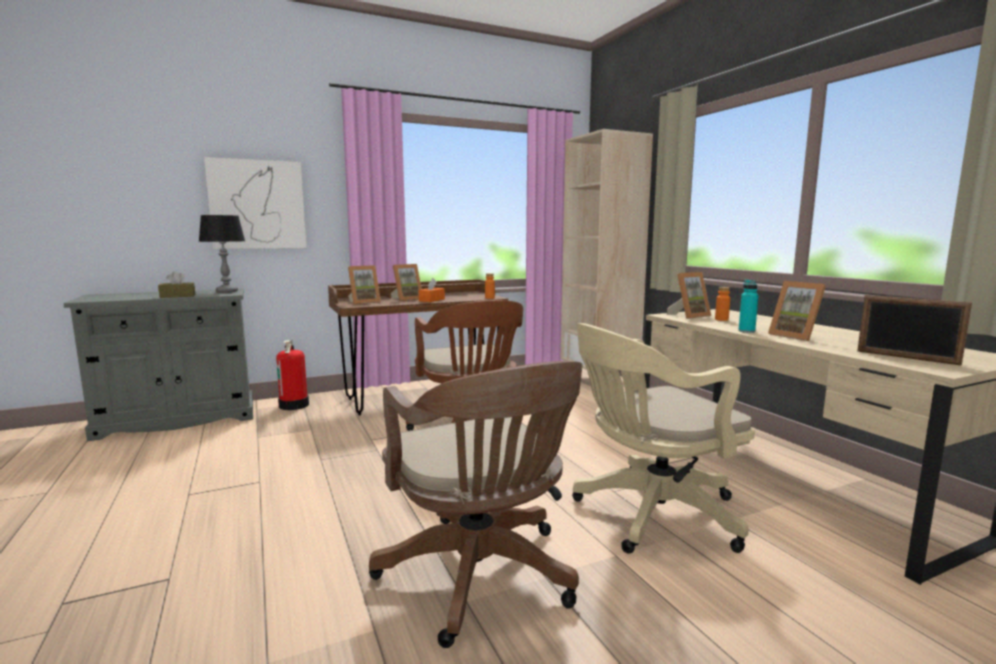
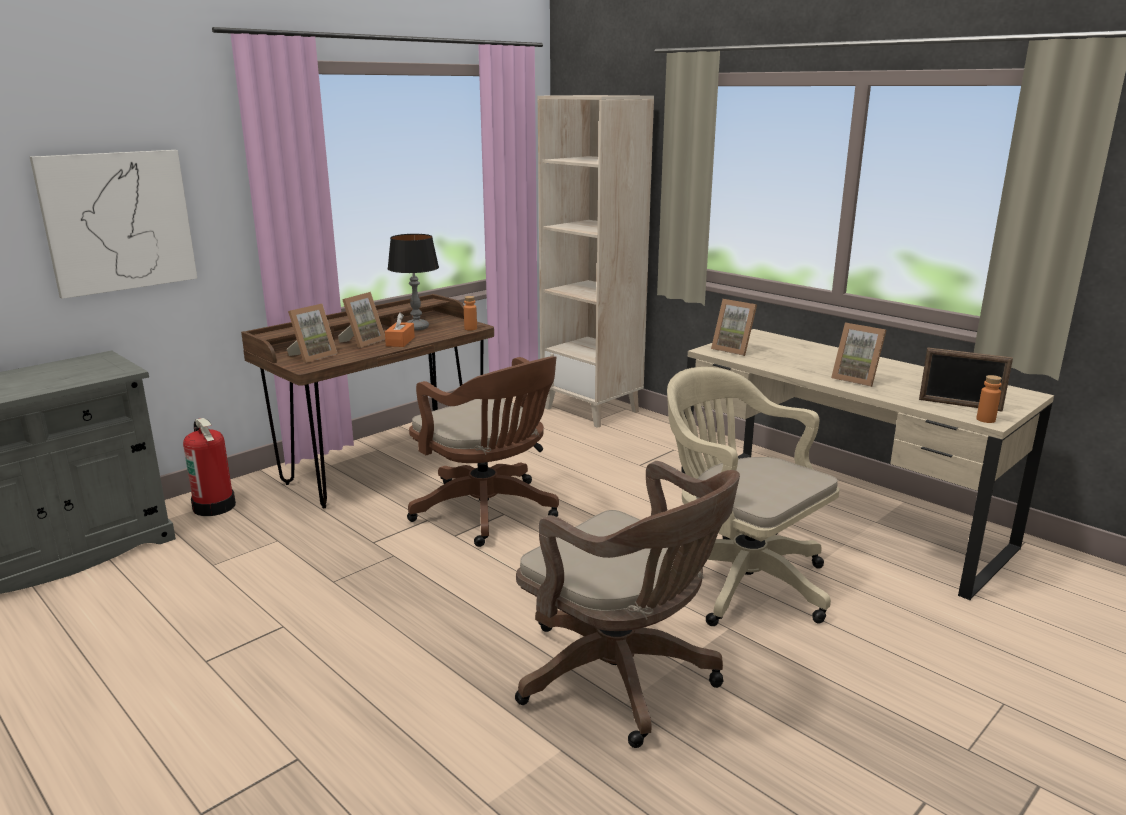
camera: 20 degrees left, 10 degrees up
(177, 296) = (50, 386): brown tissue box -> none
(227, 292) = (107, 364): table lamp -> table lamp (417, 327)
(651, 515) = (738, 579): beige office chair -> beige office chair turned 90 degrees clockwise
(689, 316) = (734, 349): picture frame -> picture frame turned 90 degrees clockwise
(721, 319) = (771, 354): orange bottle -> orange bottle (985, 419)
(746, 331) = (808, 375): turquoise bottle -> none

